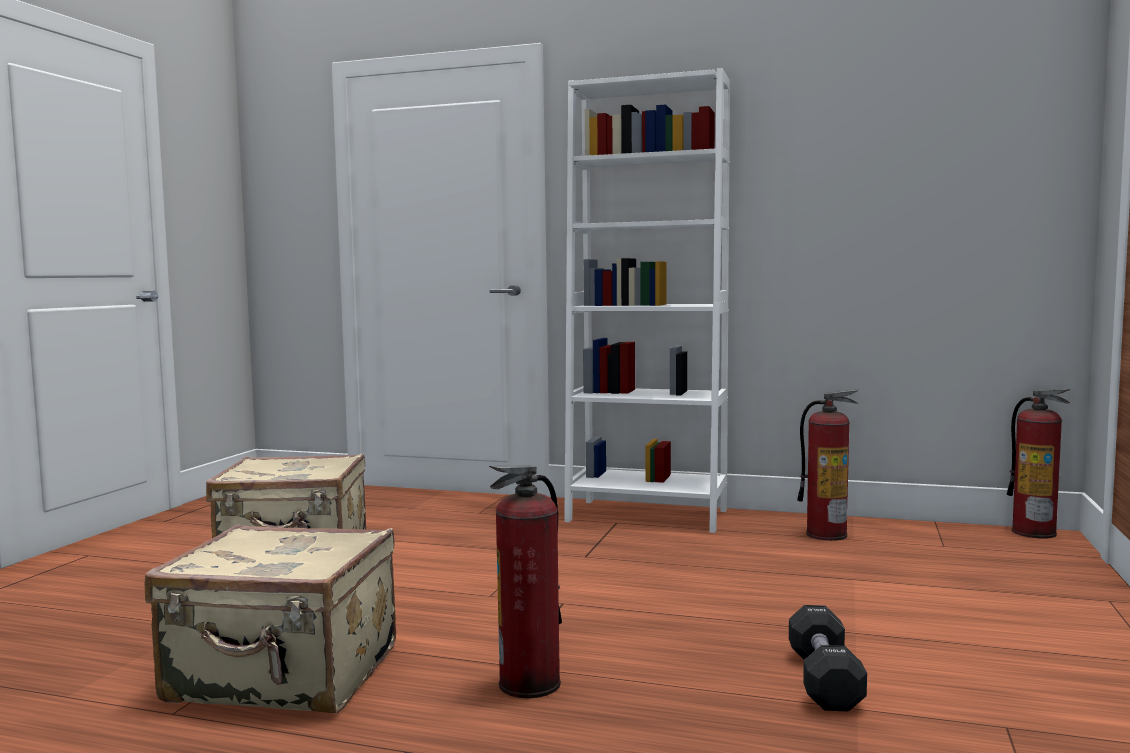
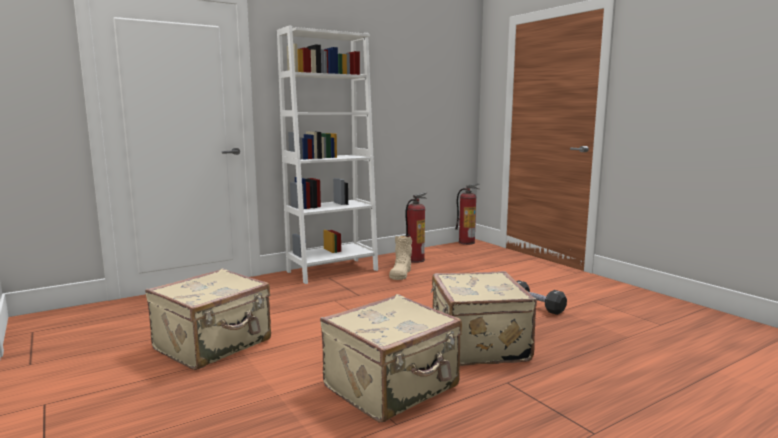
camera: 50 degrees left, 5 degrees up
(529, 684) = (477, 345): fire extinguisher -> beige suitcase
(737, 547) = (401, 273): none -> beige boot

